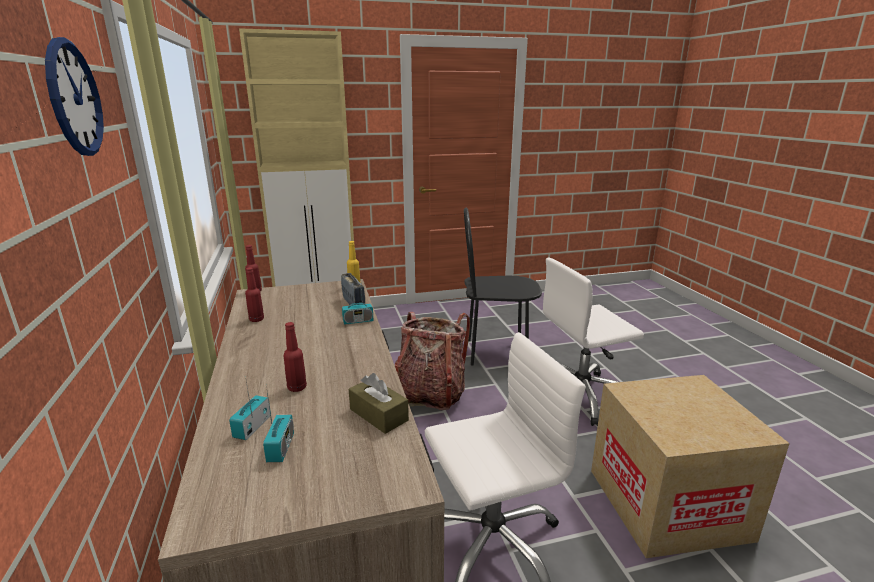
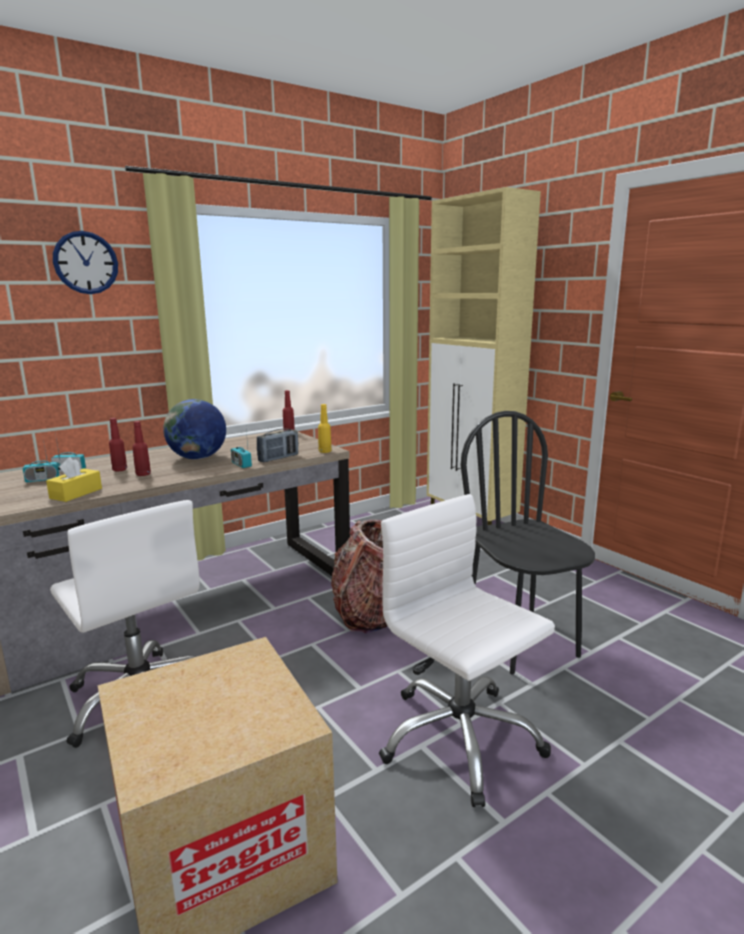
camera: 70 degrees right, 5 degrees down
(256, 319) = (232, 442): red bottle -> red bottle (143, 474)
(302, 340) = (198, 458): none -> globe
(378, 415) = (76, 493): brown tissue box -> yellow tissue box

